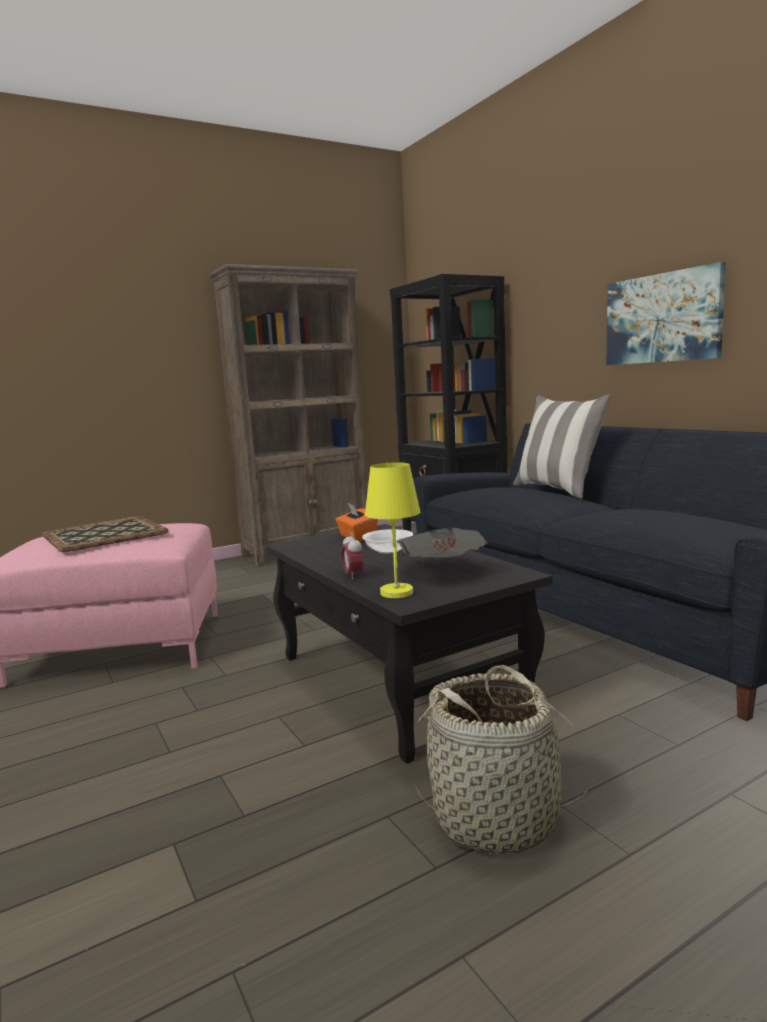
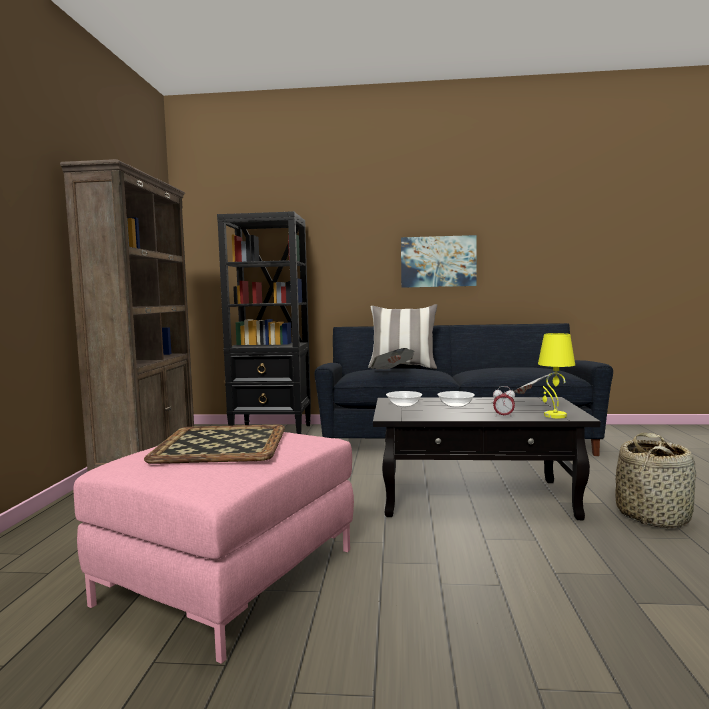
camera: 55 degrees left, 5 degrees down
(357, 537) = (404, 405): orange tissue box -> bowl
(490, 494) = (392, 372): none -> newspaper

